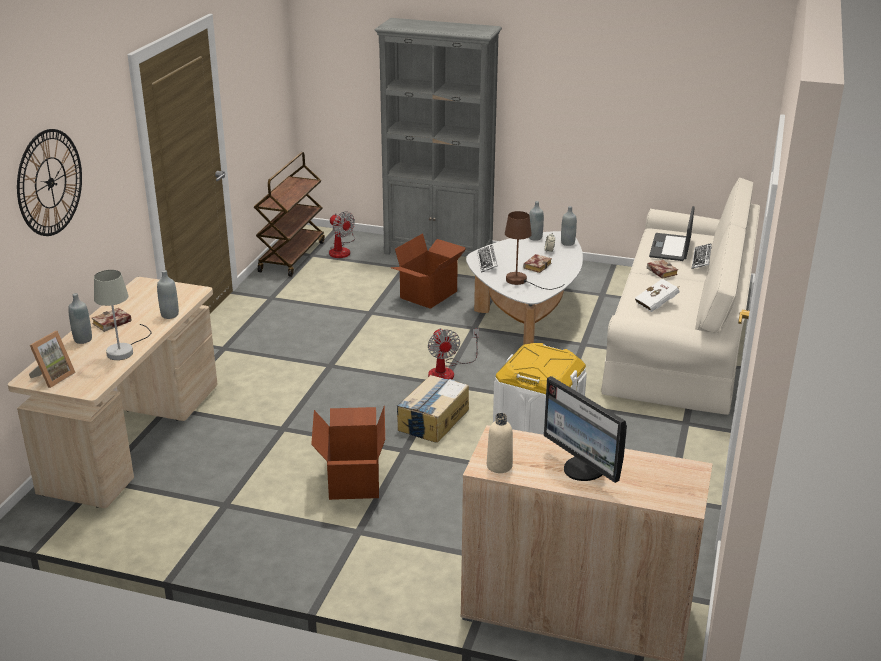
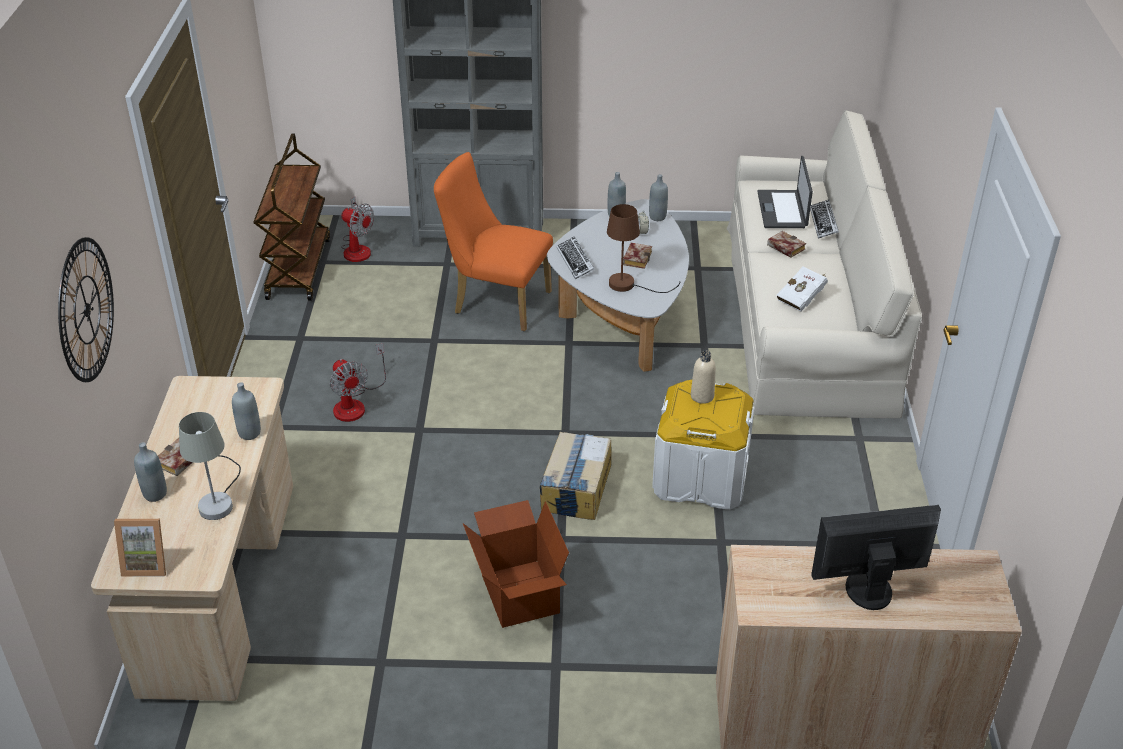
camera: 15 degrees left, 10 degrees up
(53, 377) = (147, 563): picture frame -> picture frame turned 75 degrees clockwise
(429, 295) = (495, 302): cardboard box -> orange chair
(447, 371) = (564, 413): fan -> fan (355, 403)
(499, 466) = (773, 603): beige bottle -> beige bottle (702, 396)
(584, 469) = (867, 588): monitor -> monitor turned 135 degrees clockwise

